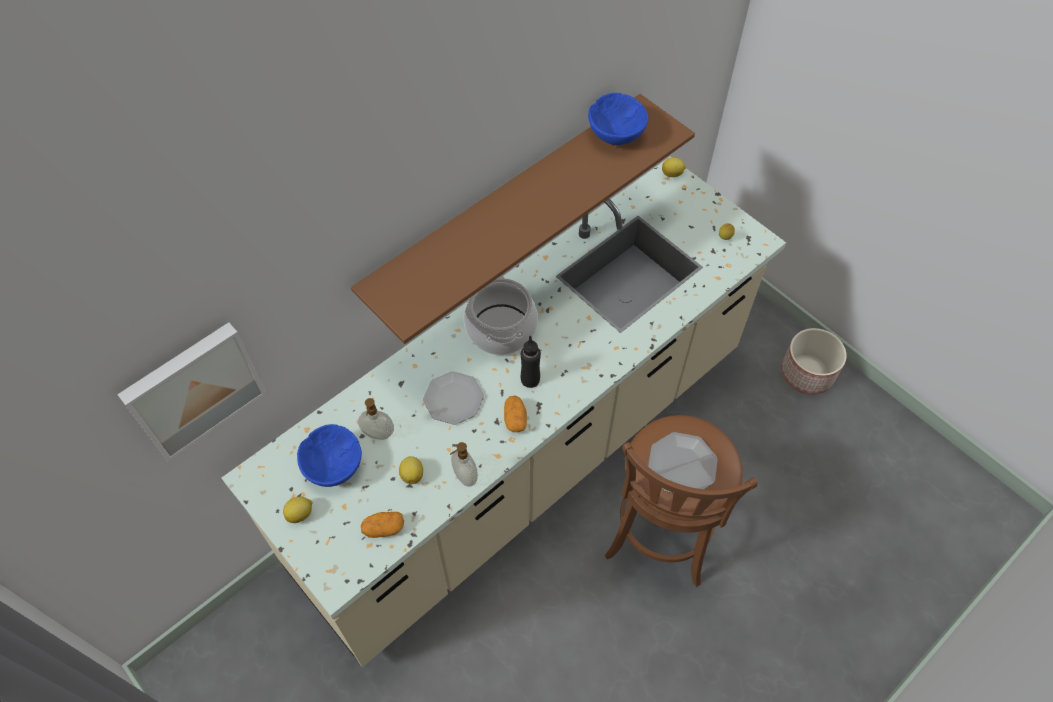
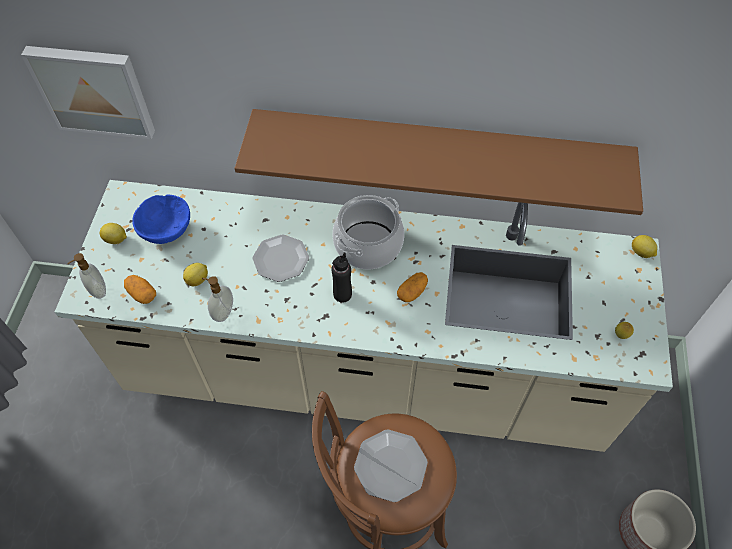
camera: 50 degrees right, 0 degrees up
(378, 434) = (212, 237): soap dispenser -> soap dispenser (97, 290)
(515, 419) = (299, 309): potato -> potato (412, 292)
(615, 134) = (572, 159): blue bowl -> none

